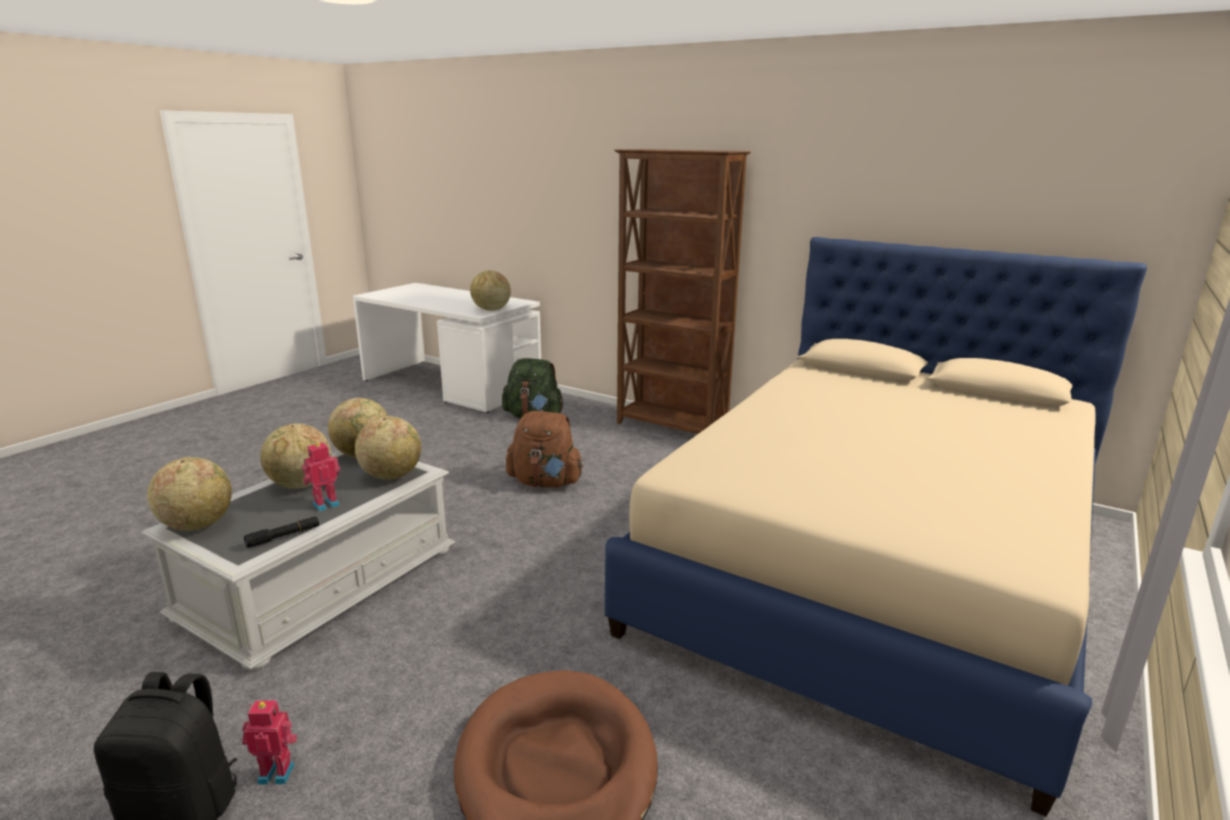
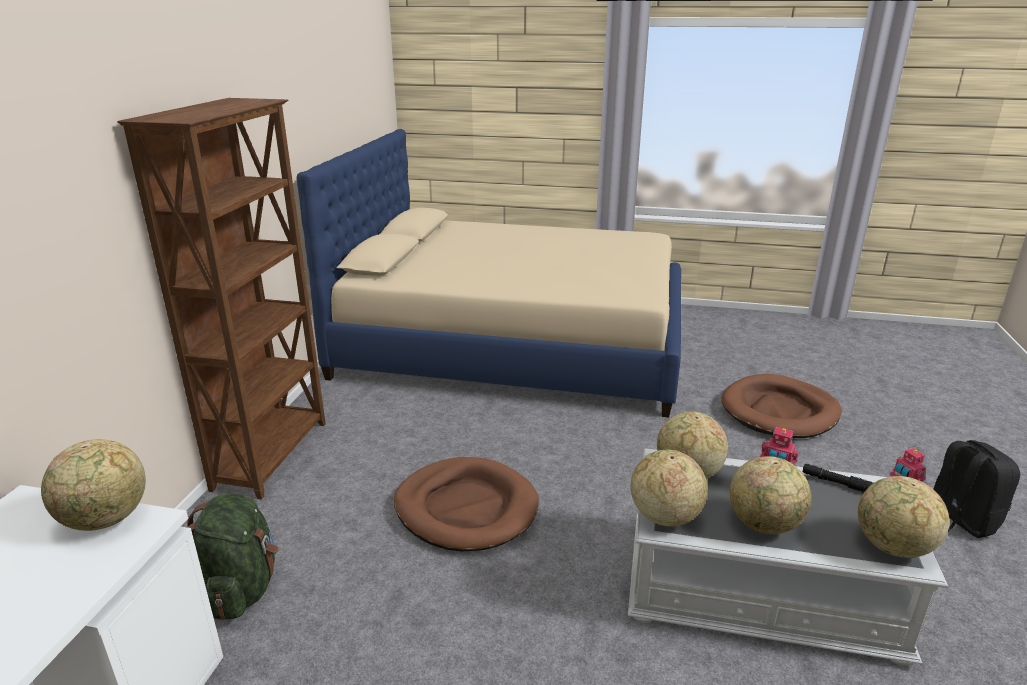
camera: 110 degrees left, 5 degrees up
(545, 483) = (466, 508): brown backpack -> brown dog bed

